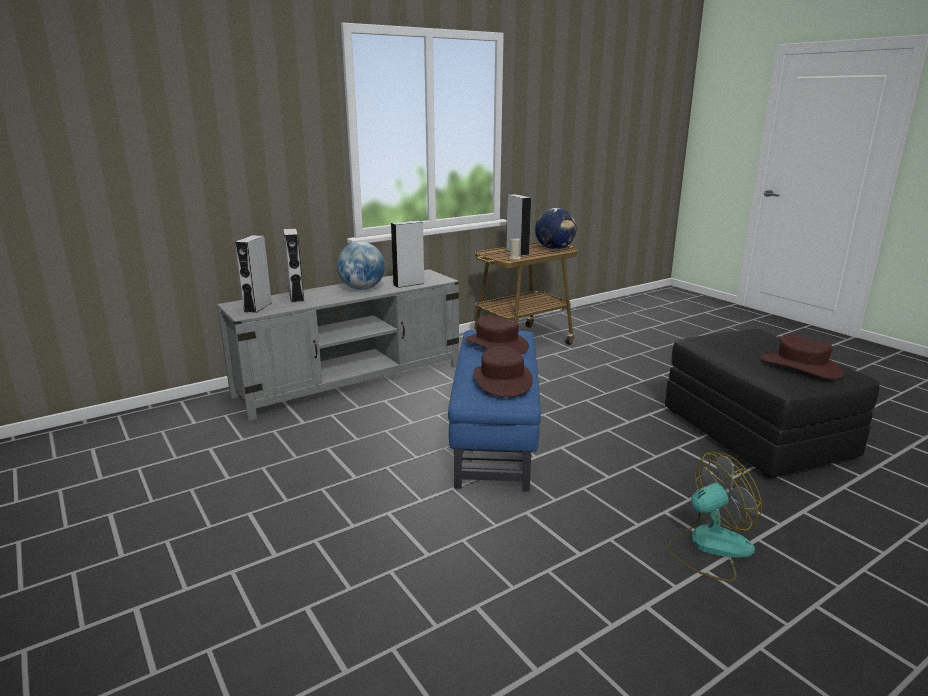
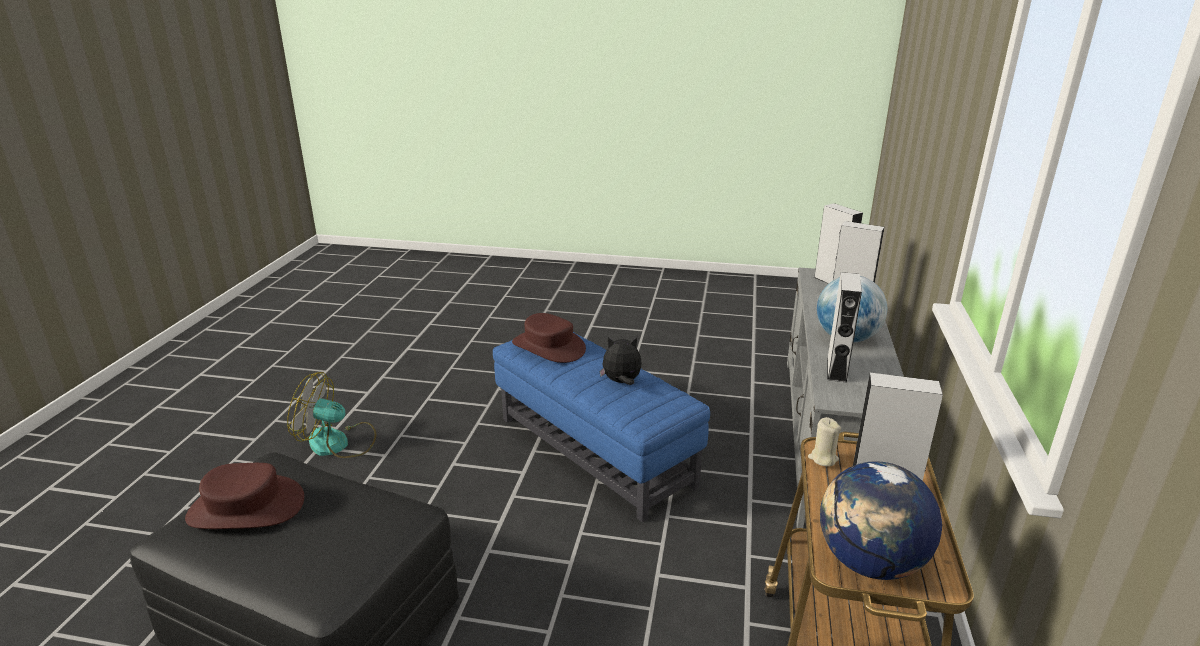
camera: 135 degrees right, 5 degrees up
(496, 344) = (621, 382): brown hat -> plush toy
(709, 547) = (338, 443): fan -> fan turned 75 degrees clockwise

